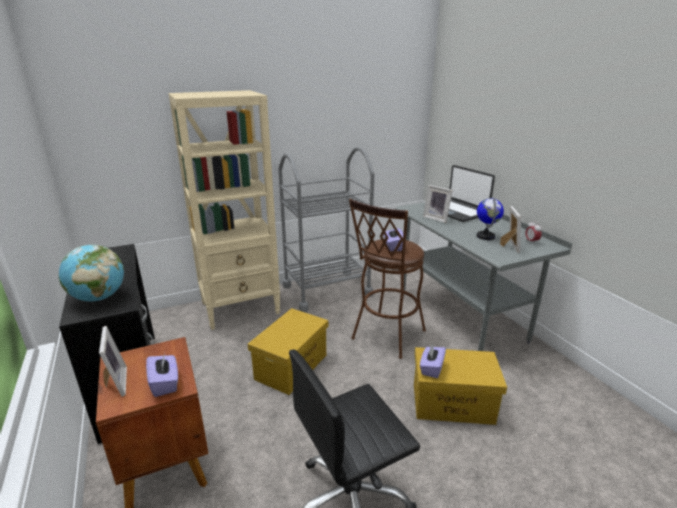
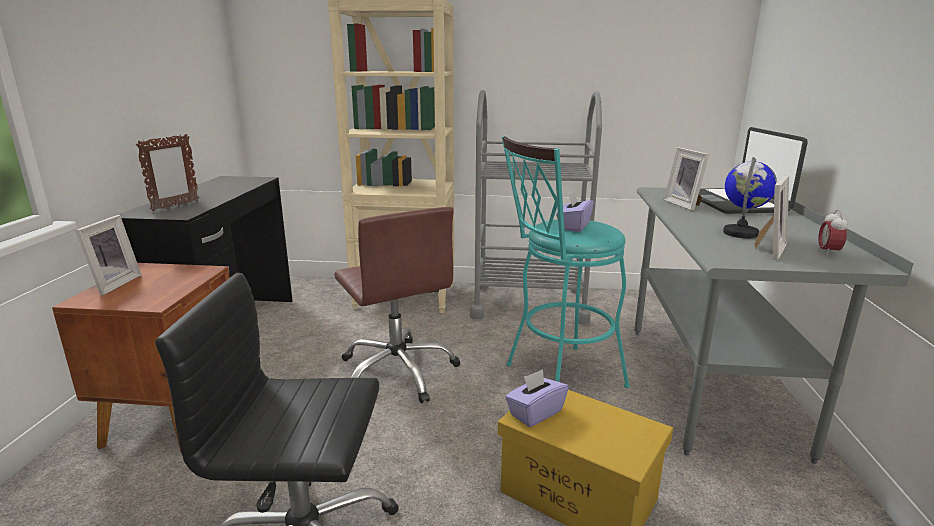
camera: 30 degrees right, 5 degrees down
(99, 298) = (175, 206): globe -> picture frame
(165, 383) = (148, 296): purple tissue box -> none
(291, 367) = (398, 371): yellow storage box -> brown office chair
(385, 337) = (556, 377): brown stool -> turquoise stool

